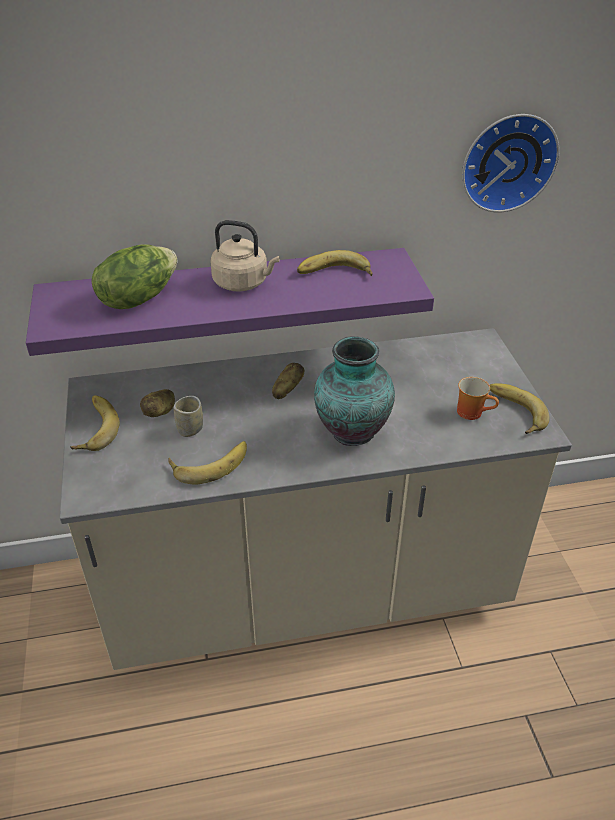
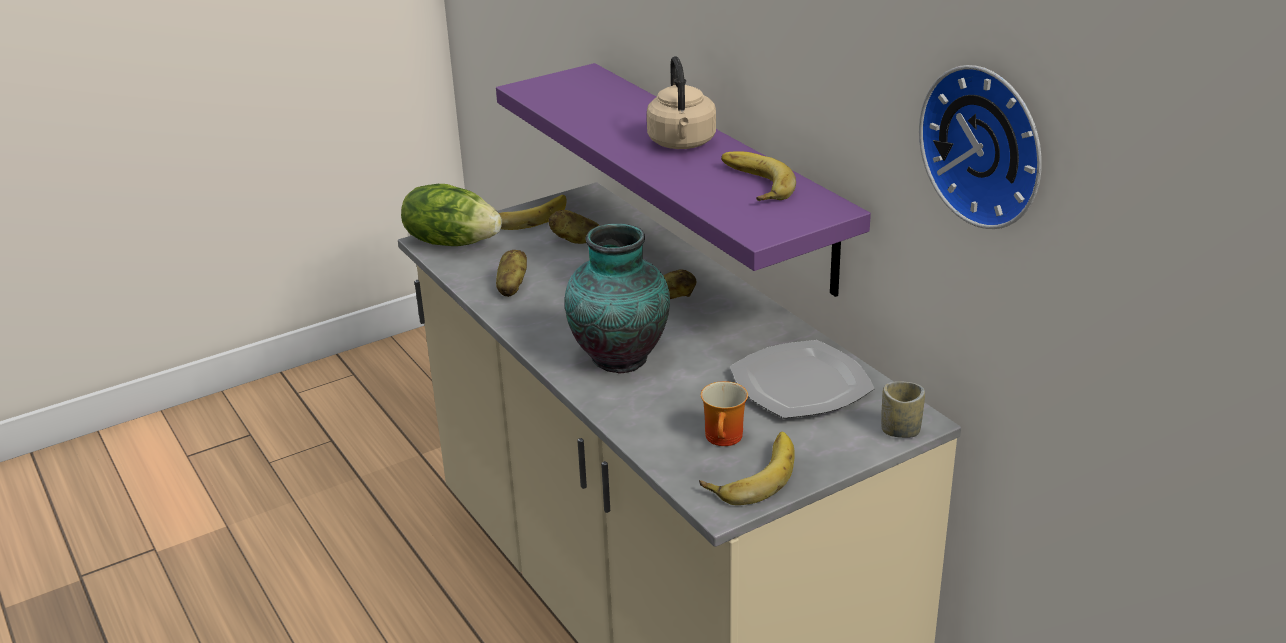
camera: 70 degrees right, 10 degrees down
(138, 298) = (606, 106): lettuce -> lettuce (452, 242)
(190, 429) = (558, 263): cup -> cup (900, 430)
(209, 463) = (511, 286): banana -> potato
(425, 366) = (801, 383): none -> plate

